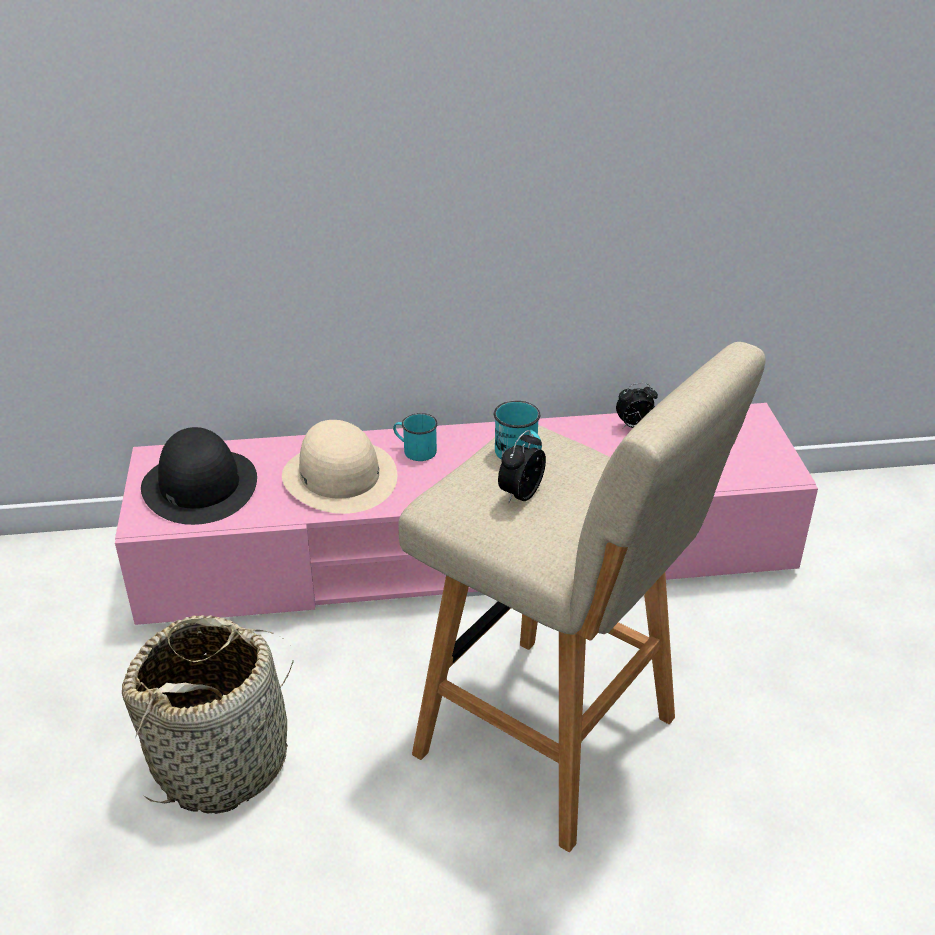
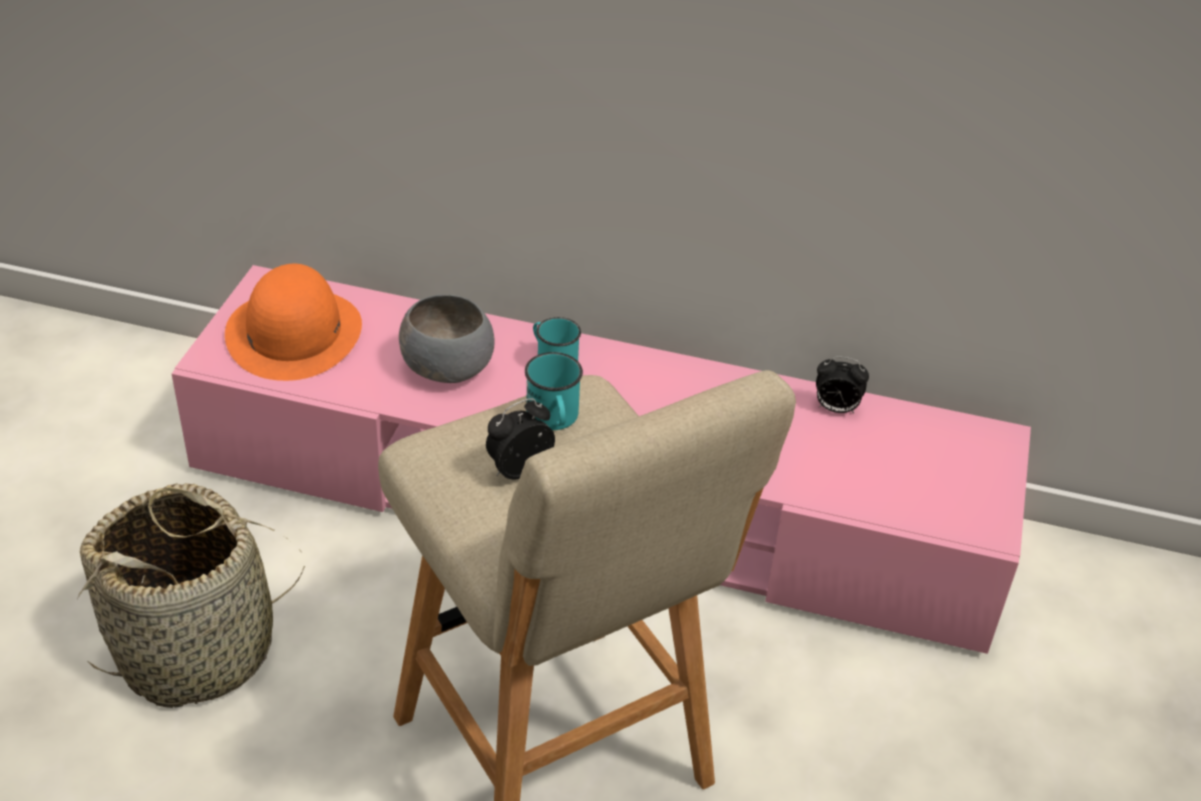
camera: 20 degrees right, 5 degrees up
(199, 485) = (294, 332): black hat -> orange hat
(340, 477) = (449, 368): beige hat -> grey bowl

